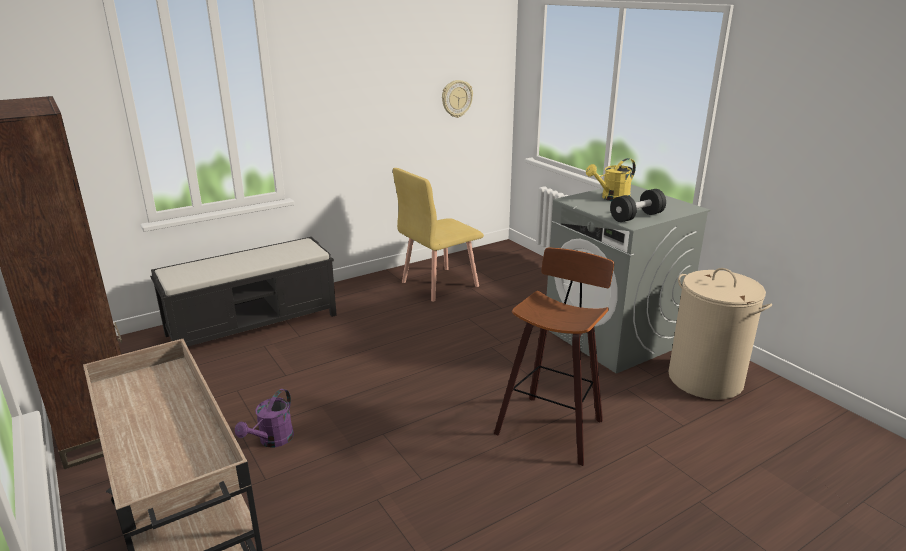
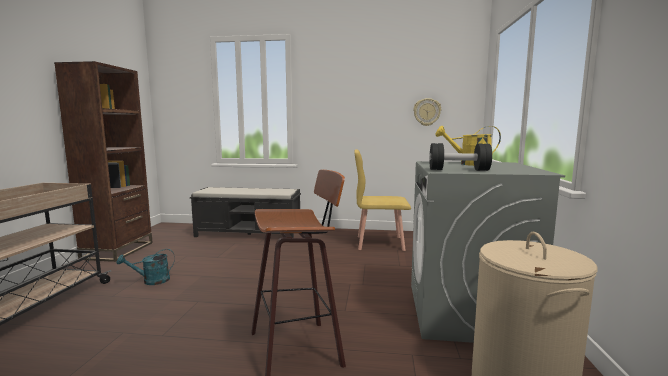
camera: 40 degrees right, 15 degrees down
(272, 441) = (151, 281): purple watering can -> turquoise watering can

